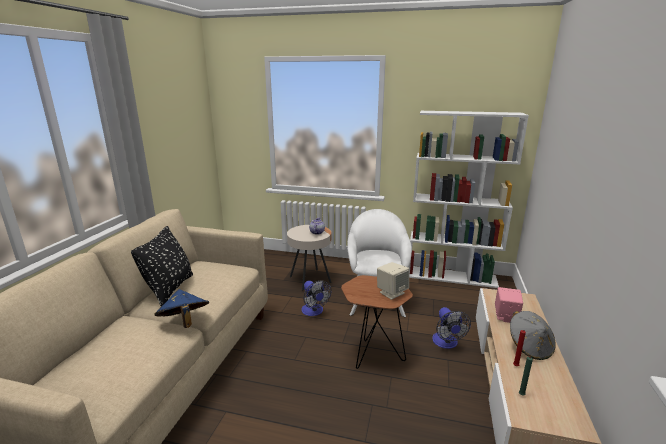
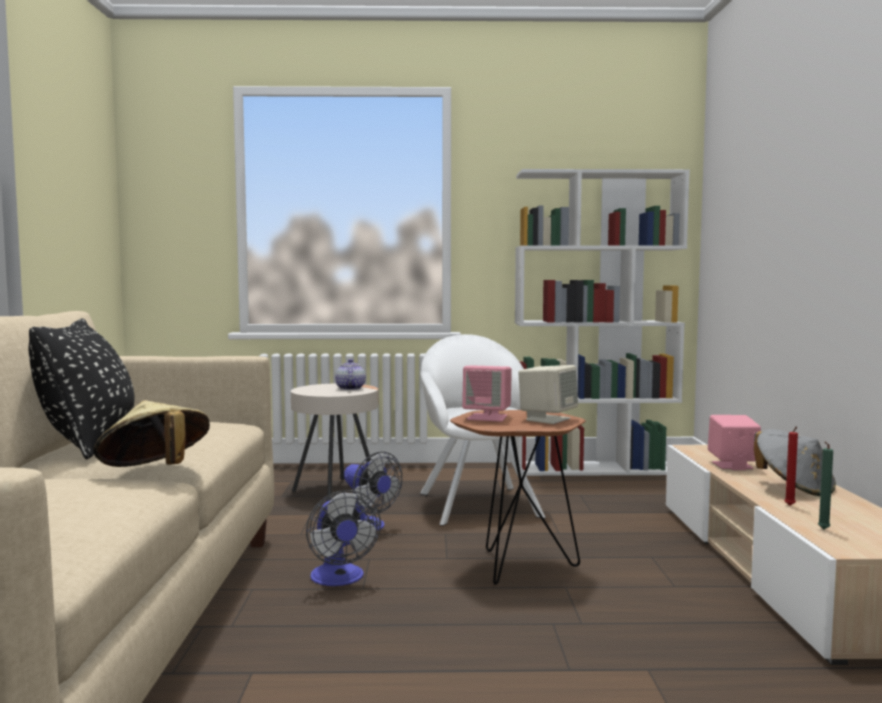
camera: 15 degrees left, 15 degrees down
(184, 322) = (155, 472): blue hat -> beige hat
(361, 286) = (488, 417): none -> pink speaker
(446, 343) = (637, 539): fan -> fan (339, 579)

